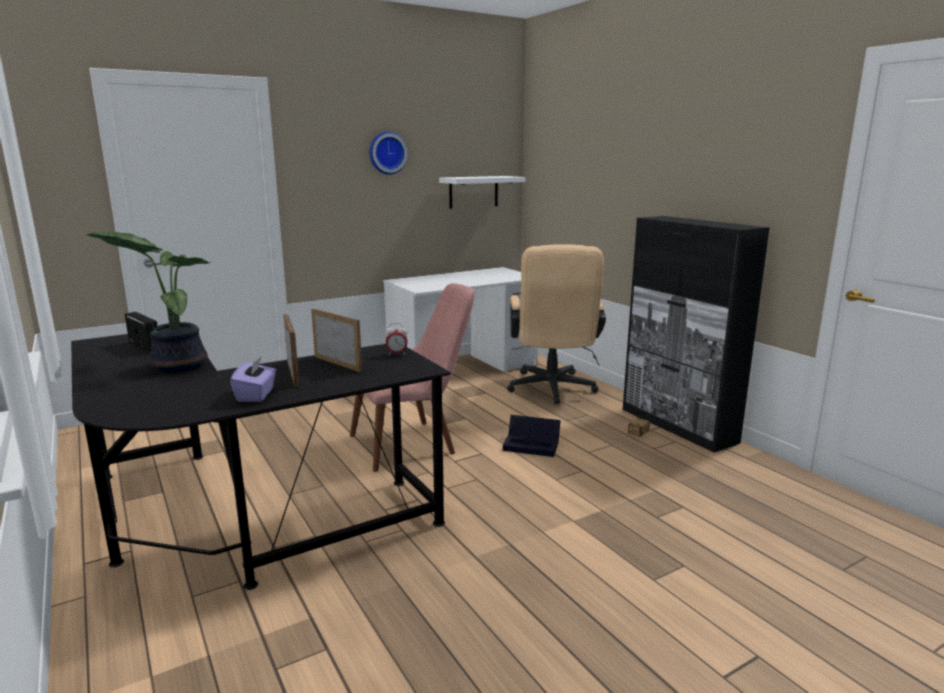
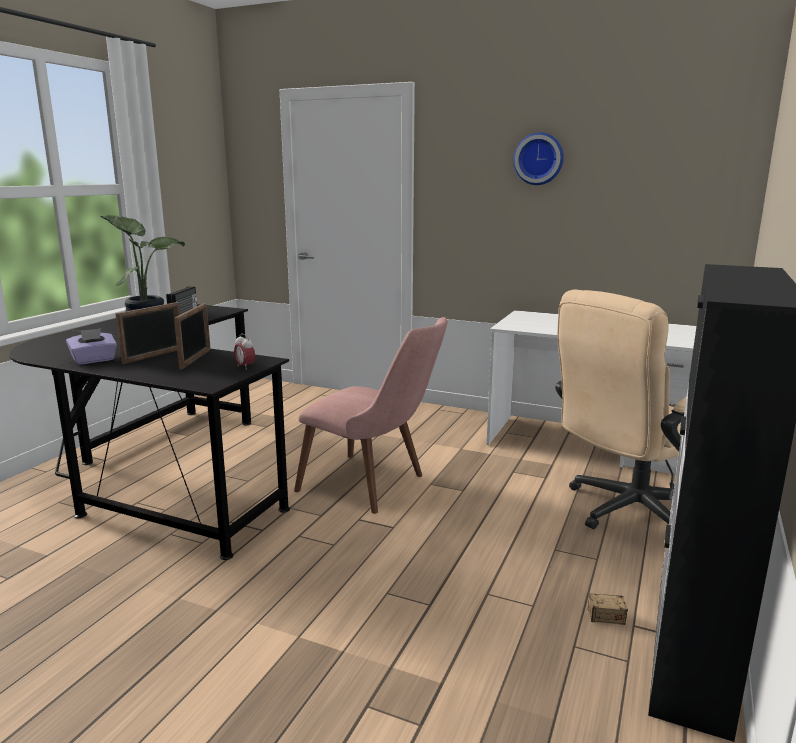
camera: 55 degrees right, 0 degrees up
(473, 192) = (665, 213): white shelf -> none
(533, 445) = (454, 550): black storage box -> none

